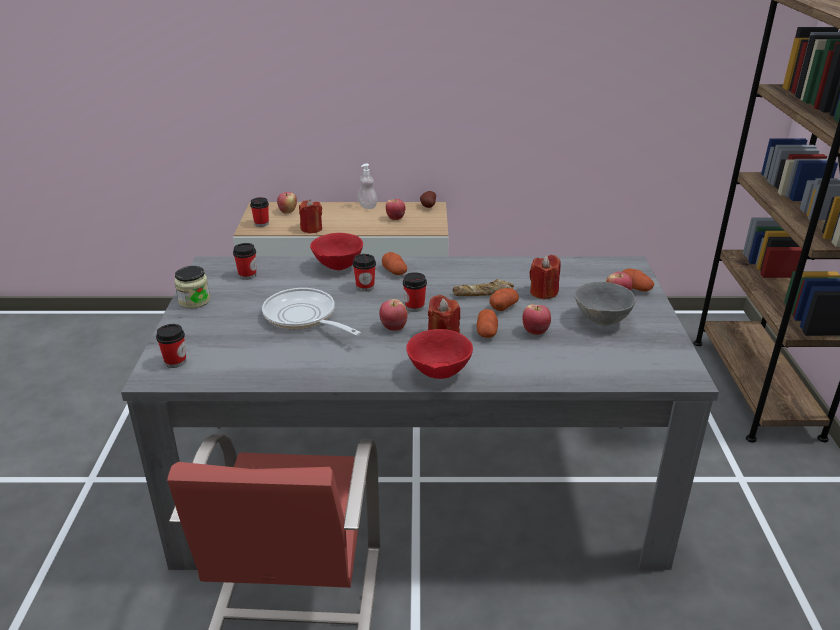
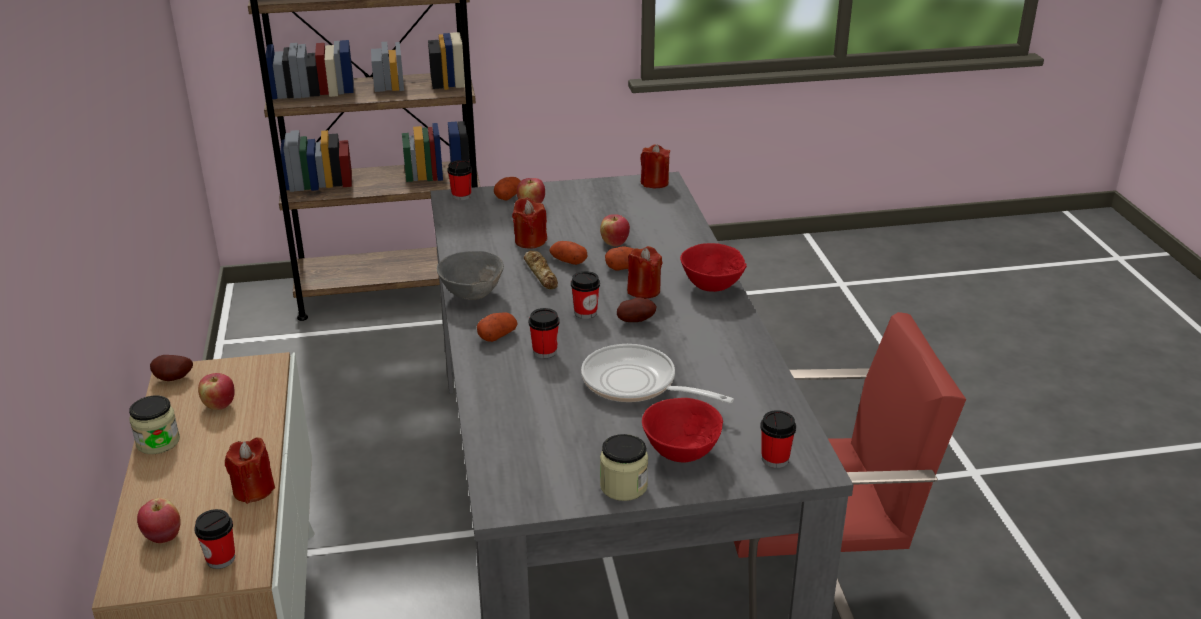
camera: 100 degrees left, 0 degrees up
(247, 275) = (533, 455): cup -> cup (461, 196)
(303, 317) = (636, 384): frying pan -> frying pan turned 90 degrees clockwise
(338, 266) = (490, 381): red bowl -> red bowl (682, 454)
(367, 206) = (158, 442): soap dispenser -> jar
(393, 327) = (636, 321): apple -> potato
(601, 320) = (581, 213): grey bowl -> grey bowl (472, 295)
(680, 370) = (654, 183): none -> red candle

